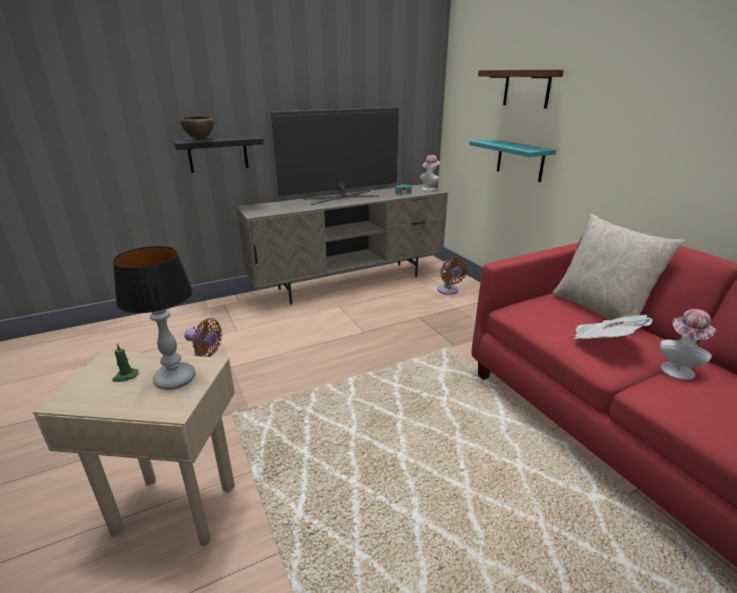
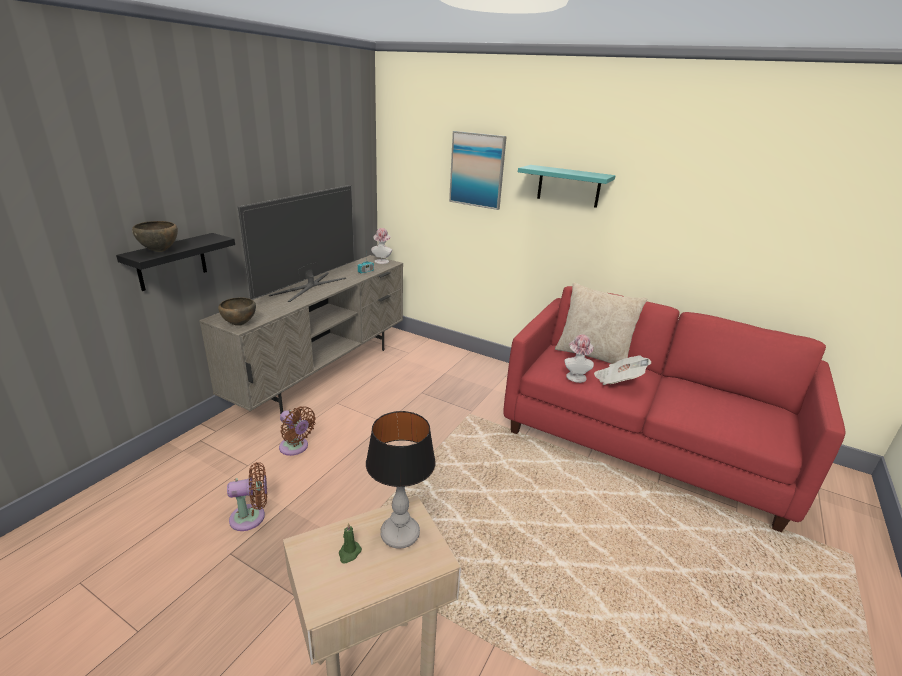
camera: 35 degrees left, 0 degrees up
(256, 212) = (239, 324): none -> brown bowl
(448, 291) = (424, 358): brown fan -> brown fan (295, 448)
(520, 160) = (477, 232): turquoise shelf -> turquoise shelf (568, 186)
(526, 88) = (477, 170): brown shelf -> picture
(677, 368) = (666, 388): hat -> hat (575, 375)

